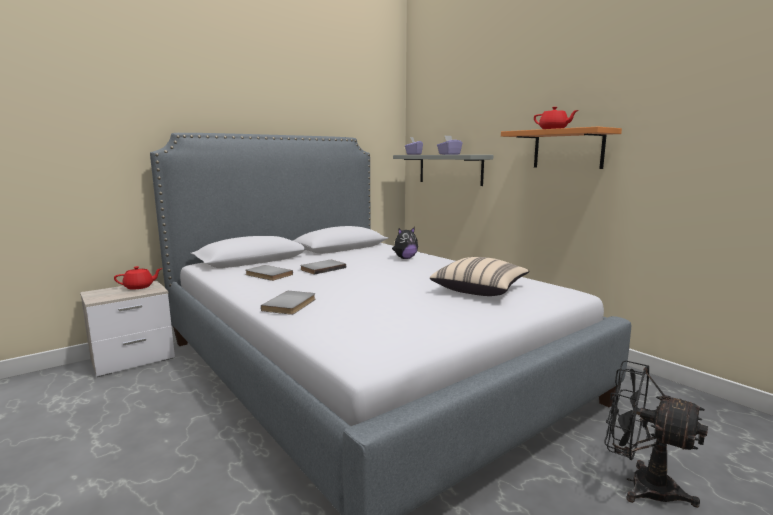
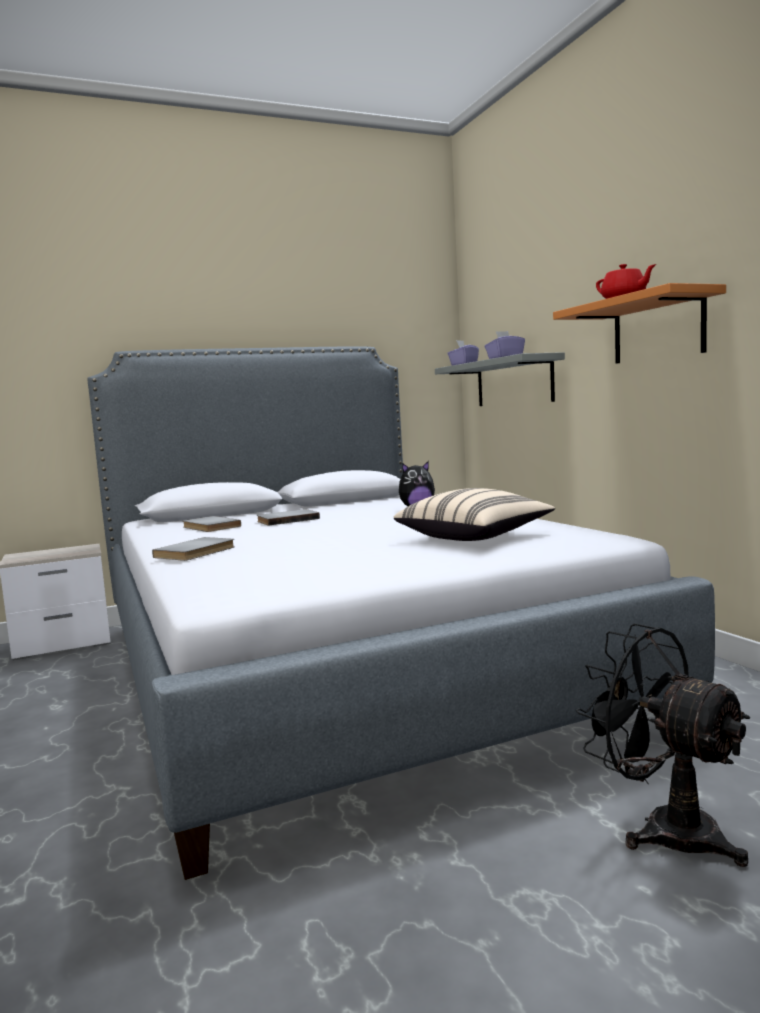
camera: 15 degrees right, 5 degrees down
(139, 287) = (73, 549): red teapot -> none

